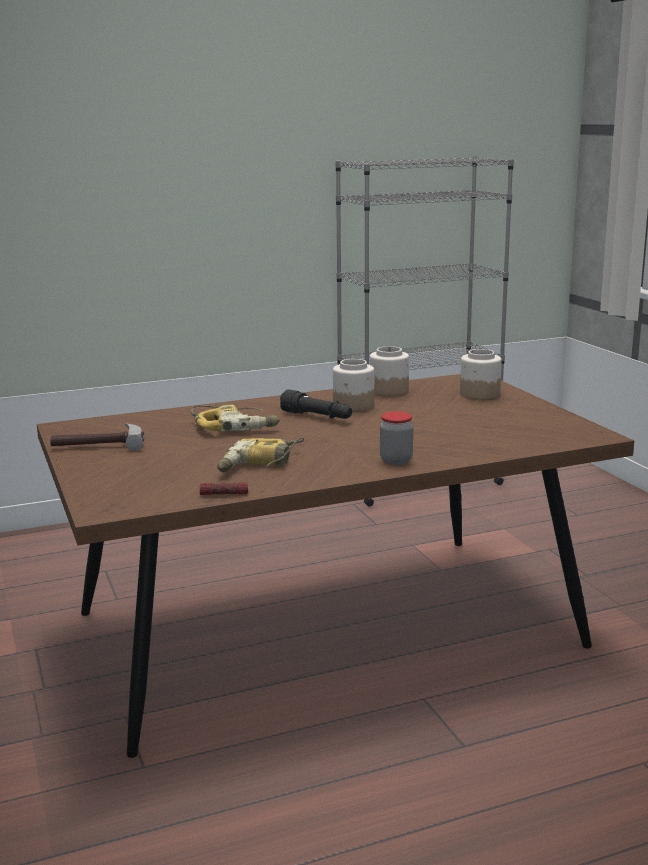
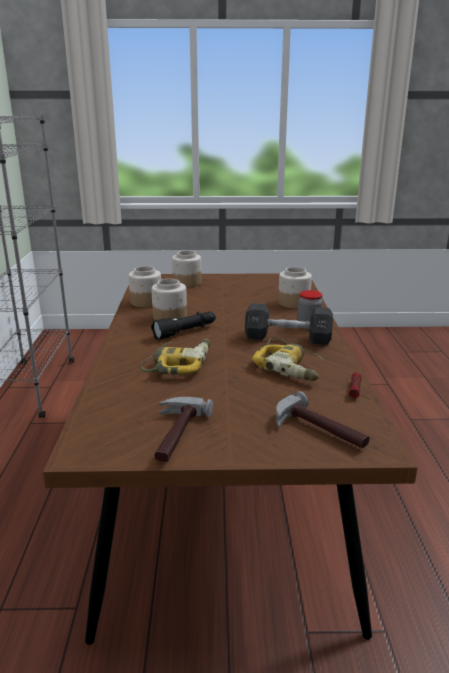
camera: 70 degrees left, 5 degrees up
(125, 487) = (317, 431): none -> hammer
(342, 455) = (288, 338): none -> black dumbbell
(474, 446) = (293, 303): none -> jar

